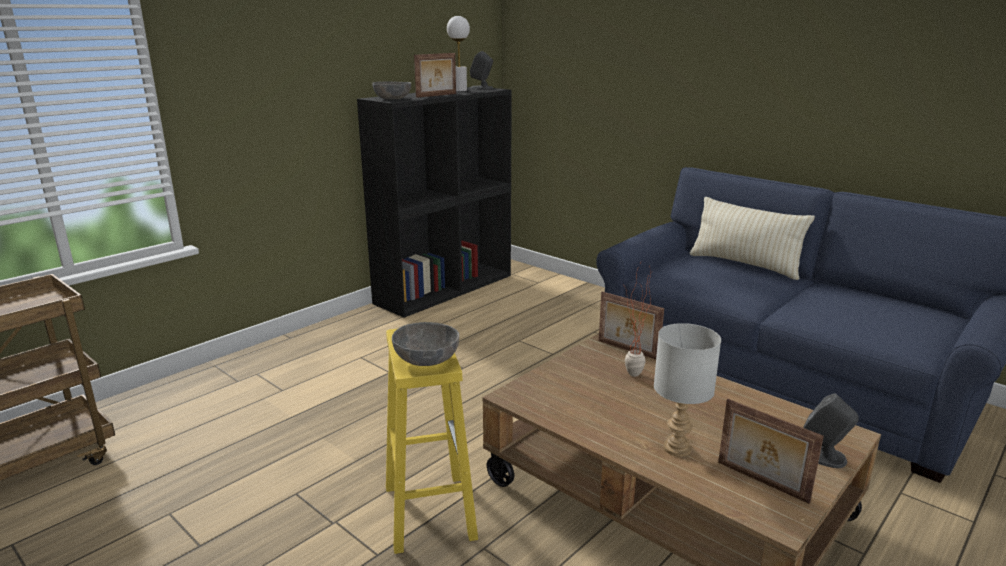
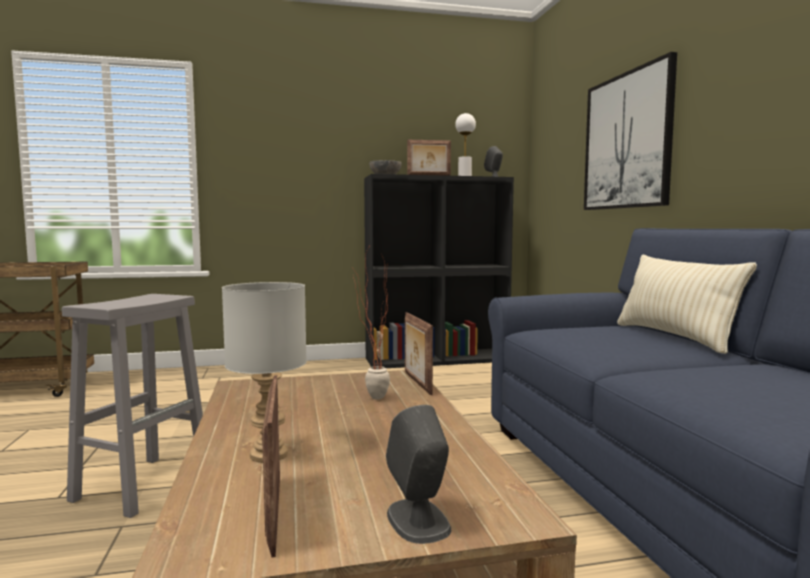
camera: 35 degrees right, 15 degrees down
(426, 360) = (112, 303): grey bowl -> none
(428, 511) = (144, 484): yellow stool -> grey stool
(652, 76) = (627, 141): none -> picture

